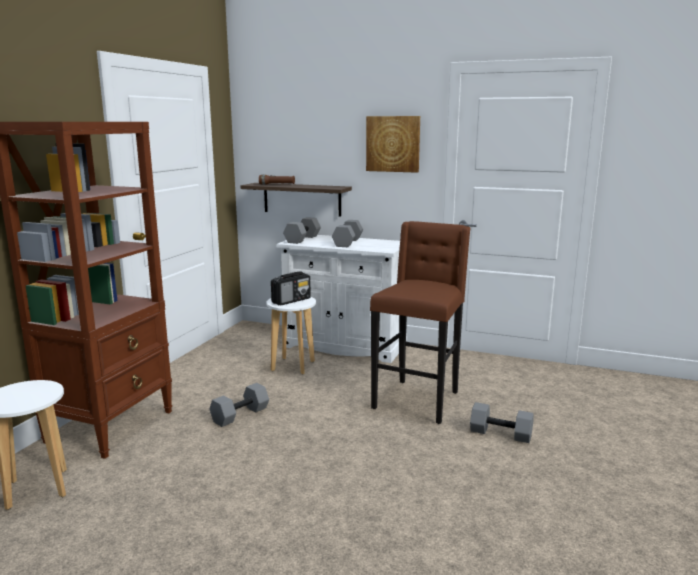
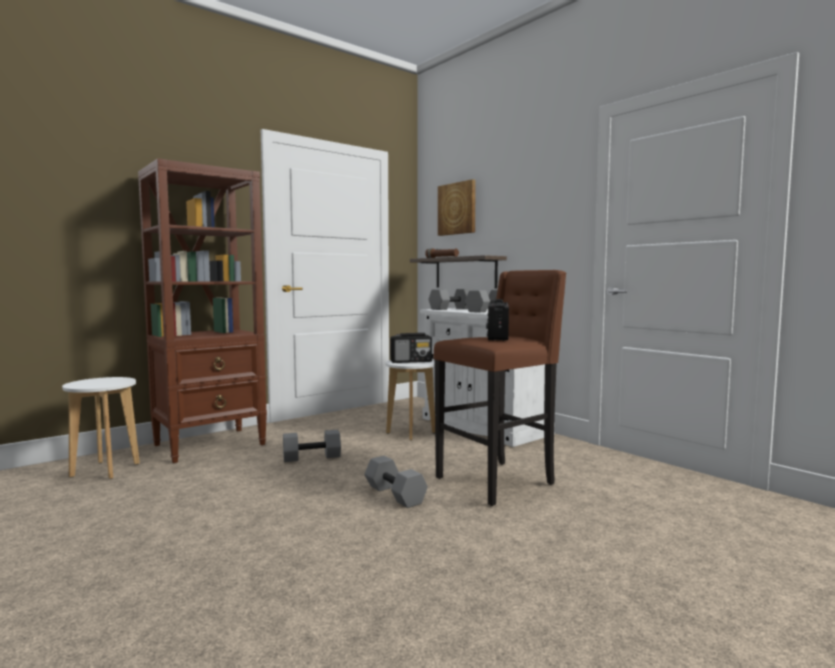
camera: 30 degrees right, 10 degrees down
(393, 144) = (544, 206): picture -> picture (457, 208)
(422, 286) = (498, 338): none -> radio
(501, 433) = (556, 532): grey dumbbell -> grey dumbbell (396, 494)

